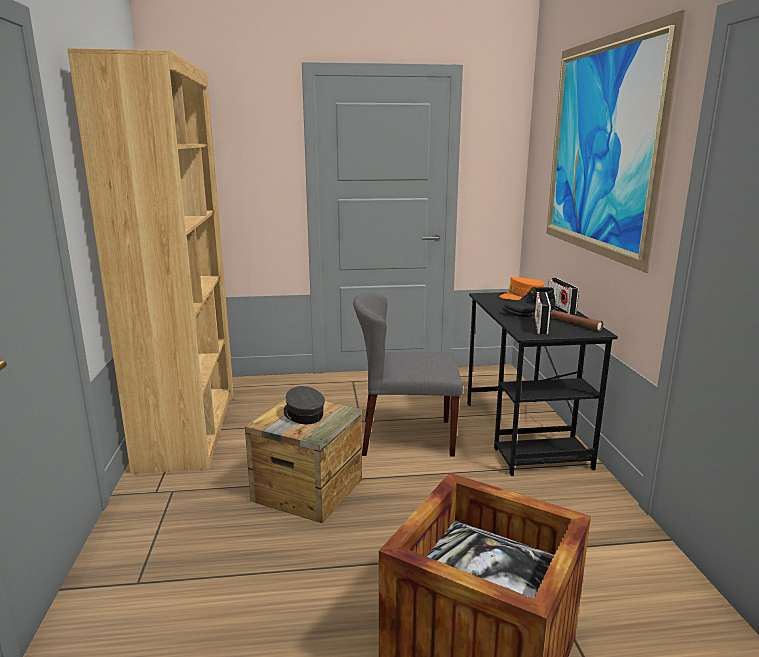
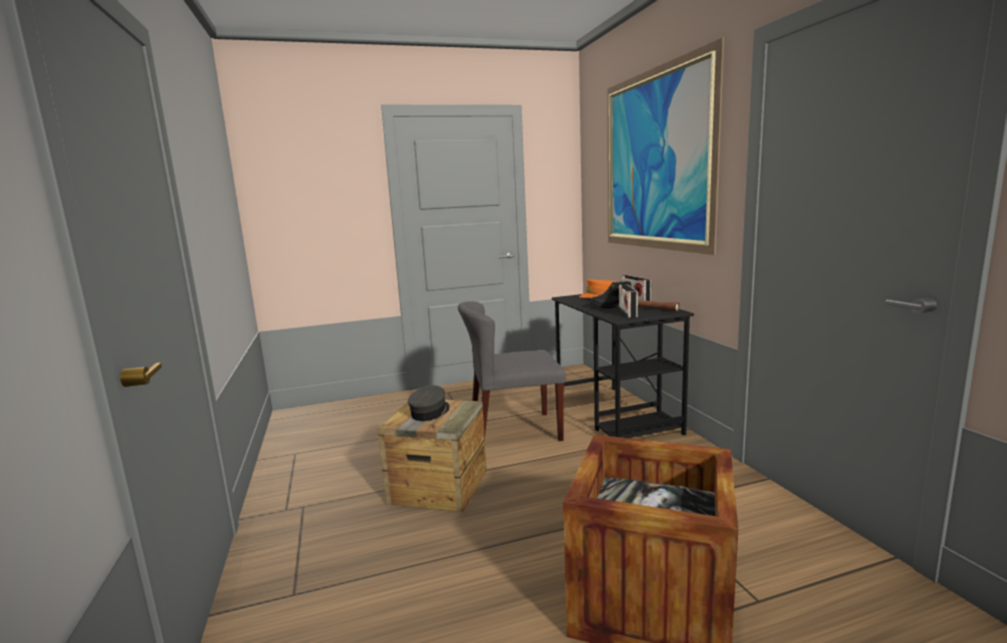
camera: 10 degrees left, 5 degrees down
(189, 428) = (302, 450): brown bookcase -> none
(303, 414) = (430, 412): grey cap -> grey cap turned 60 degrees clockwise

